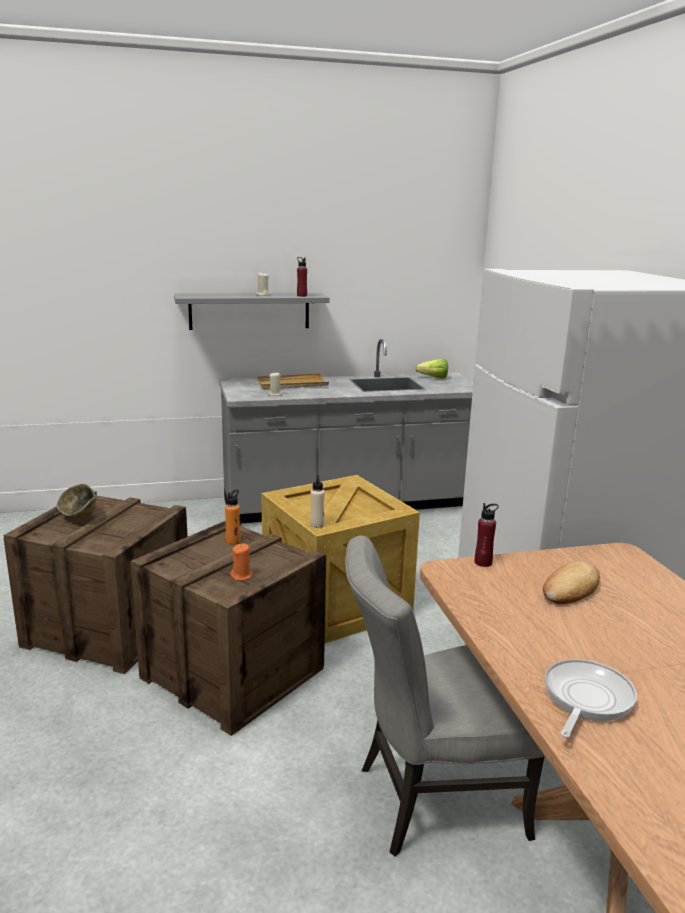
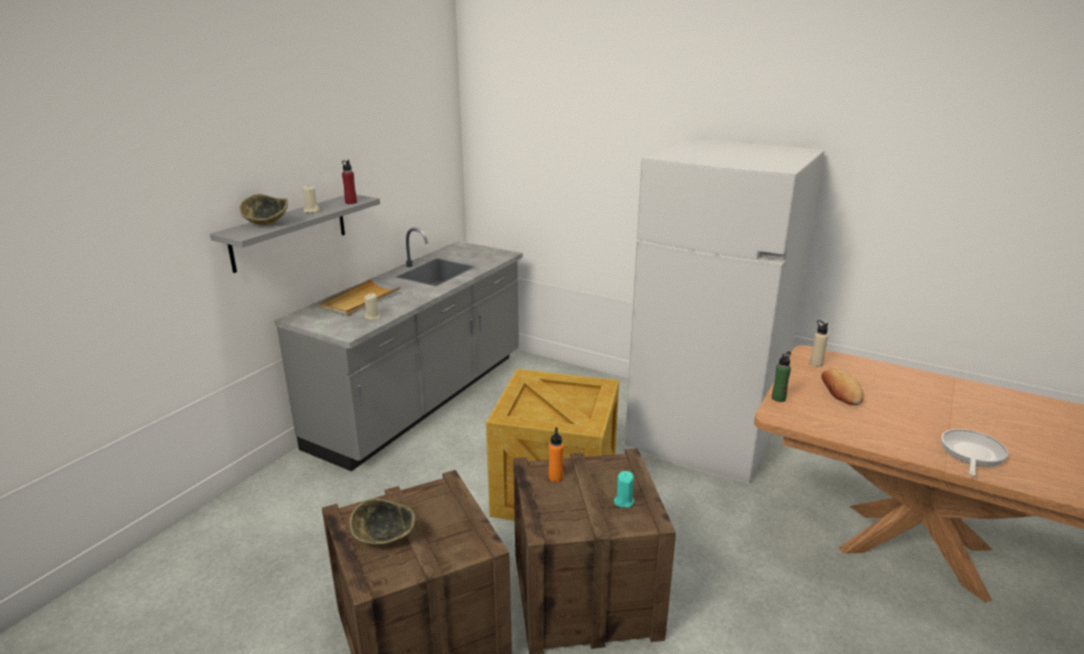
camera: 45 degrees left, 5 degrees up
(214, 295) = (267, 225): none -> bowl
(241, 576) = (623, 501): orange candle -> turquoise candle
(317, 525) = (584, 427): beige bottle -> beige bottle (816, 364)
(430, 799) = (815, 583): grey chair -> none
(431, 378) = (454, 253): lettuce -> none
(483, 562) = (778, 398): red bottle -> green bottle
(585, 699) = (971, 454): frying pan -> frying pan turned 45 degrees clockwise

